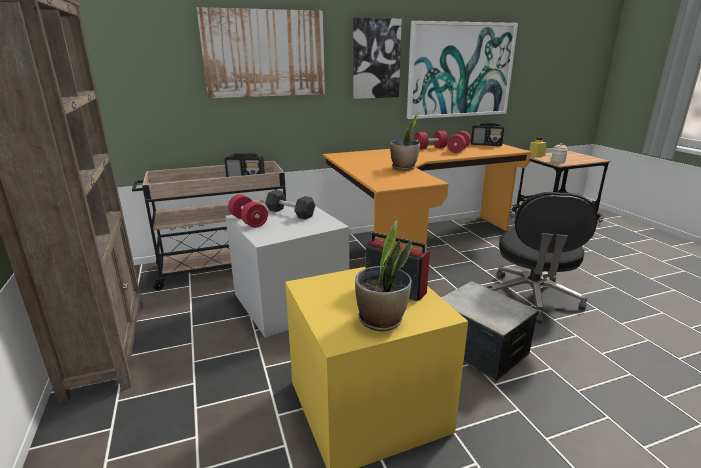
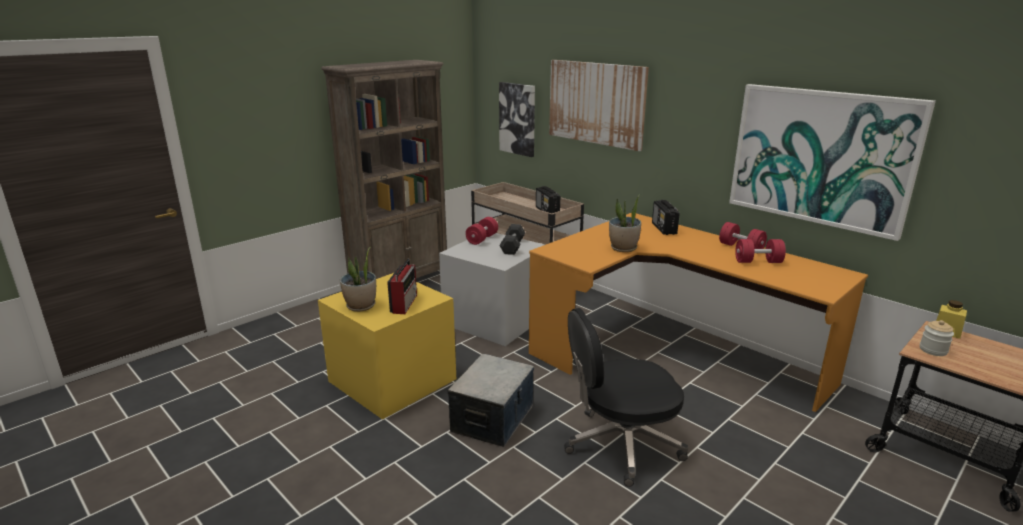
camera: 65 degrees right, 0 degrees up
(376, 59) = (701, 123): picture -> picture (518, 119)
(486, 145) = (825, 273): radio -> radio (664, 229)

